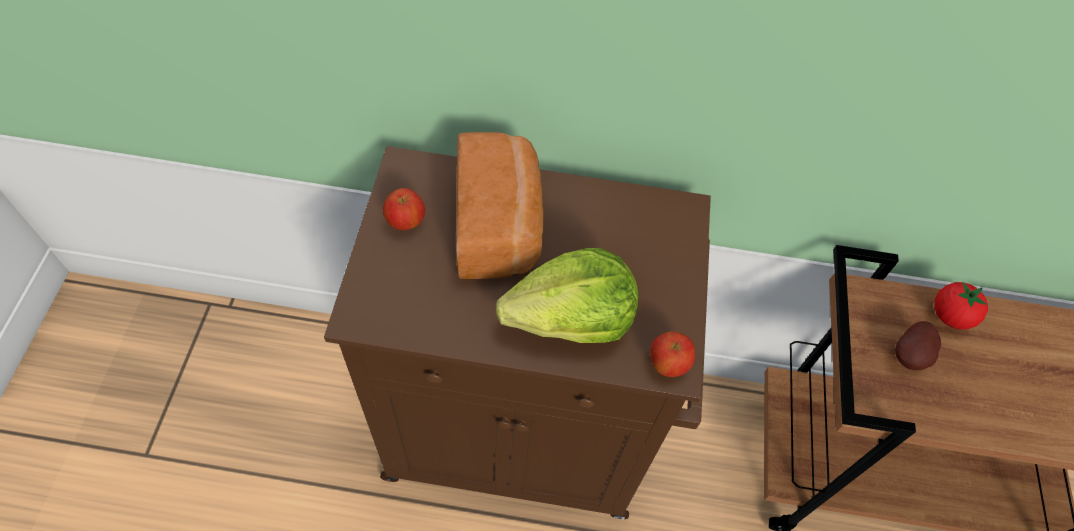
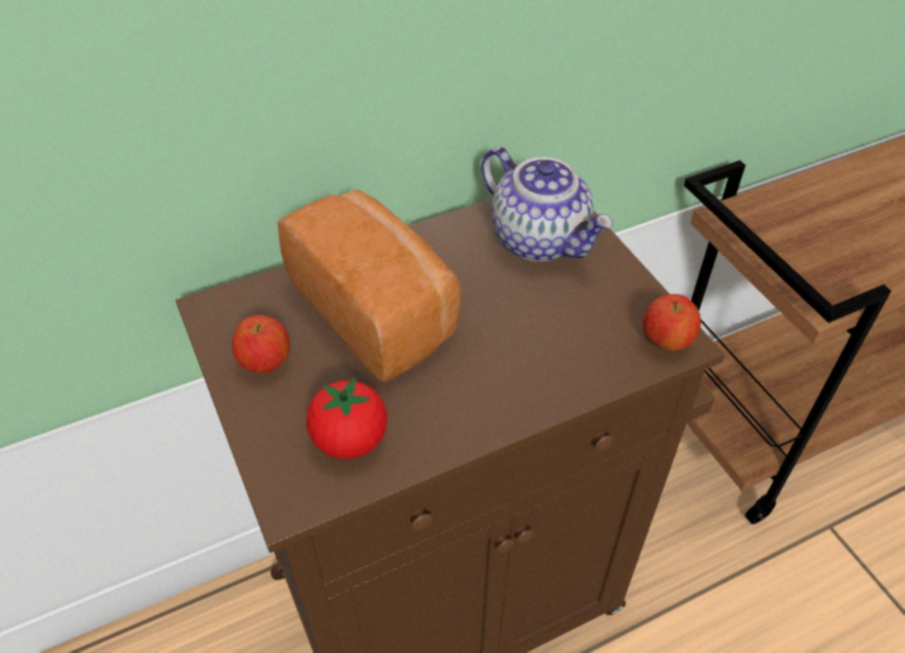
camera: 30 degrees left, 10 degrees down
(571, 319) = (536, 356): lettuce -> none
(649, 237) = (541, 239): none -> teapot
(910, 356) = (815, 242): potato -> none
(950, 316) = (812, 194): tomato -> tomato (350, 439)

